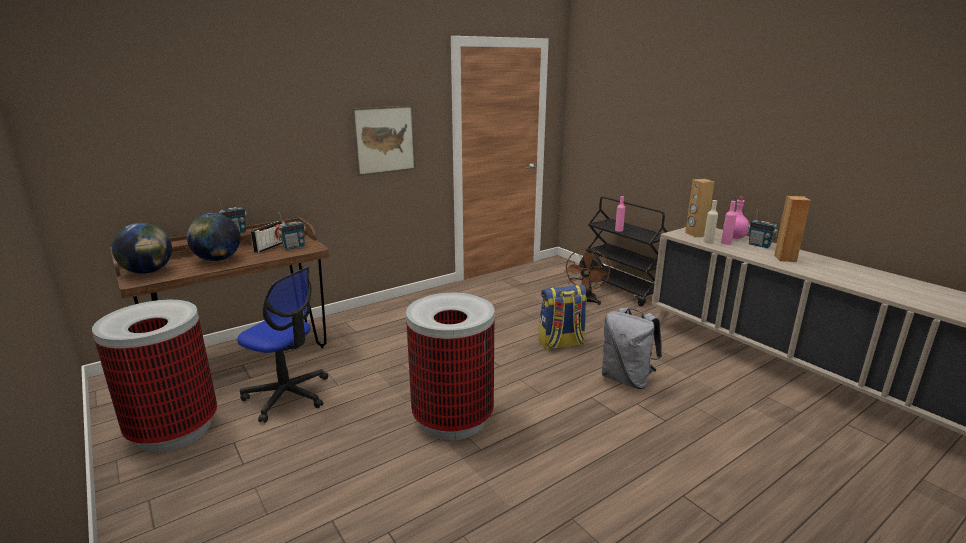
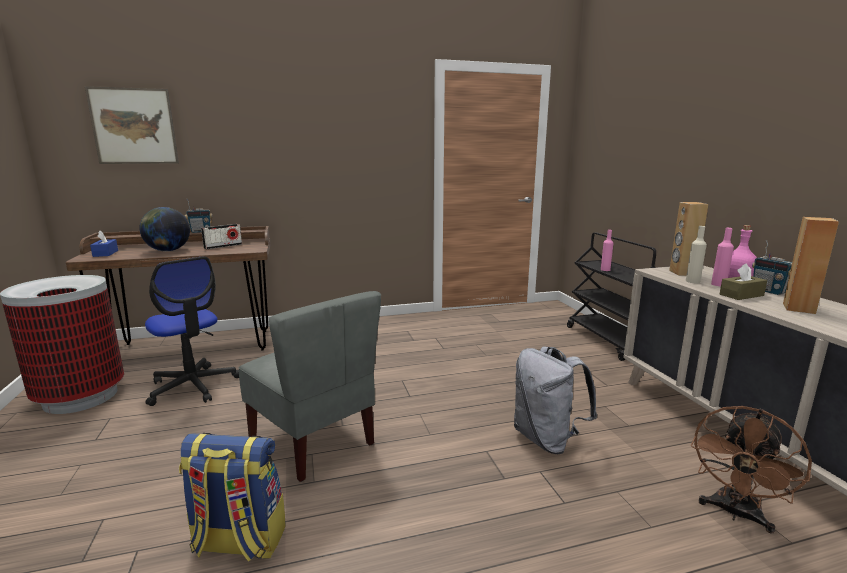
camera: 20 degrees right, 5 degrees down
(148, 271) = (105, 253): globe -> blue tissue box
(293, 247) = (240, 248): radio -> none
(384, 140) = (358, 159): picture -> picture (134, 126)
(453, 419) = (314, 441): trash can -> grey chair
(561, 344) = (495, 385): backpack -> backpack (238, 542)
(585, 301) = (556, 347): brown fan -> brown fan (735, 513)
(746, 251) = (741, 295): none -> brown tissue box

